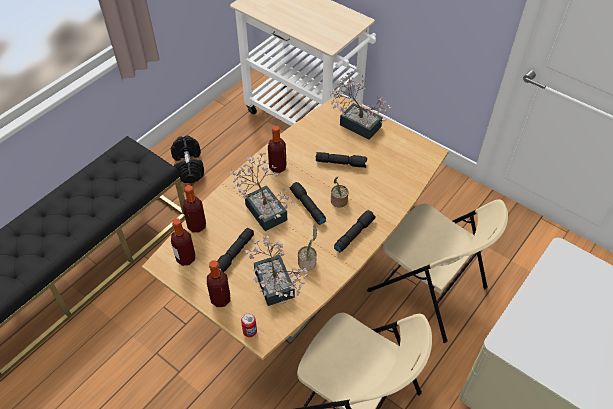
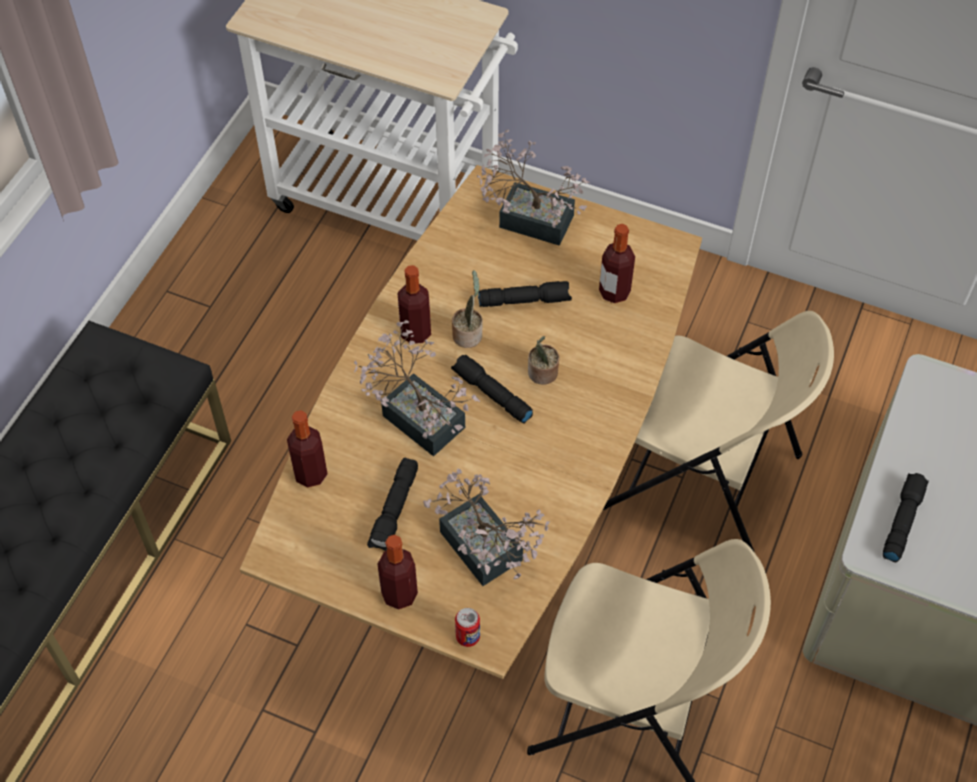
camera: 15 degrees left, 5 degrees up
(186, 258) = (313, 537): bottle -> bottle (614, 292)
(188, 166) = (198, 345): black dumbbell -> none
(308, 262) = (525, 494): potted plant -> potted plant (468, 334)
(354, 234) = (586, 426): black flashlight -> black flashlight (901, 520)

